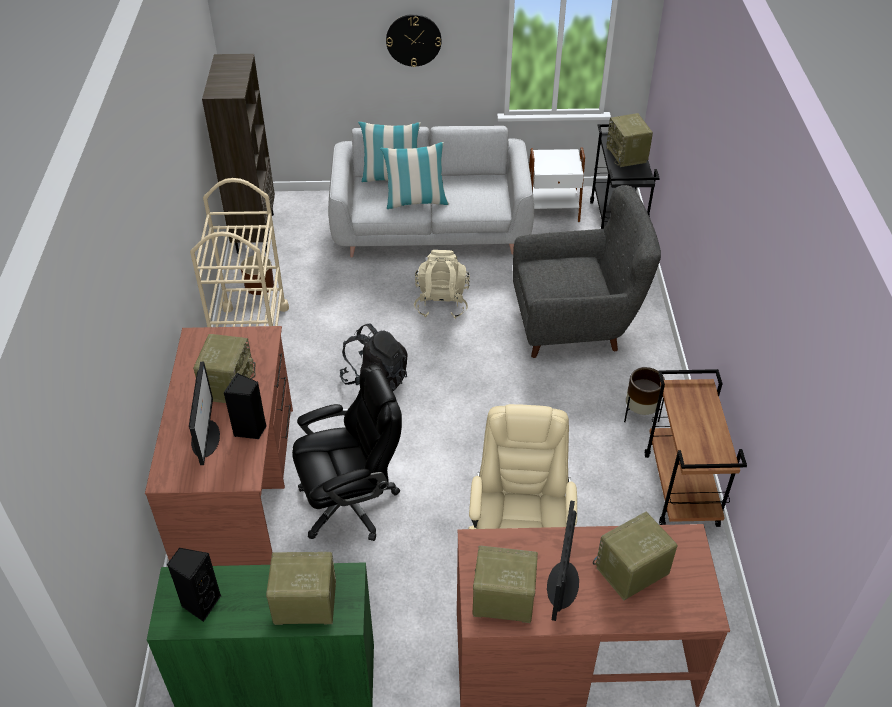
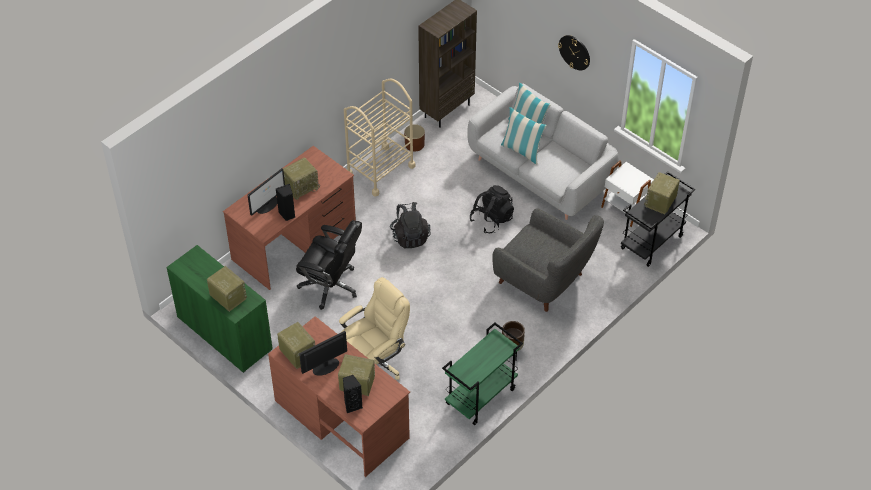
camera: 45 degrees right, 5 degrees up
(200, 603) = (195, 268): black speaker -> black speaker (352, 405)
(441, 303) = (492, 220): beige backpack -> black backpack
(681, 490) = (481, 397): brown cart -> green cart

